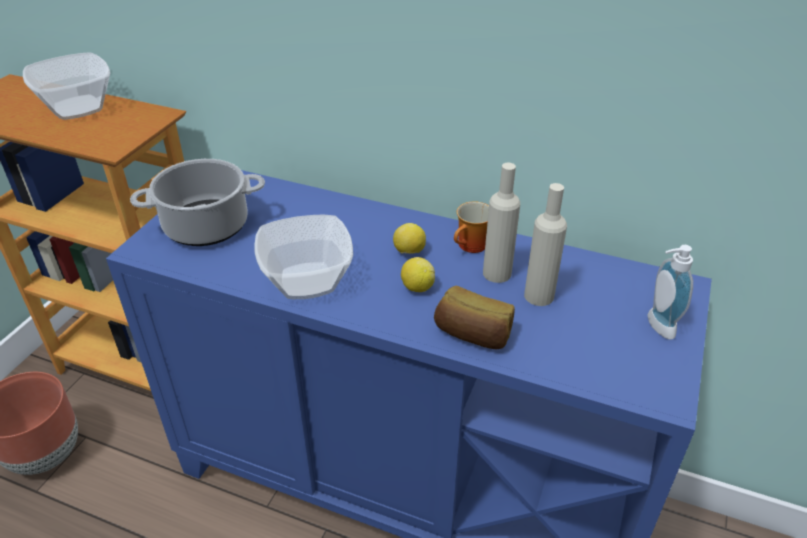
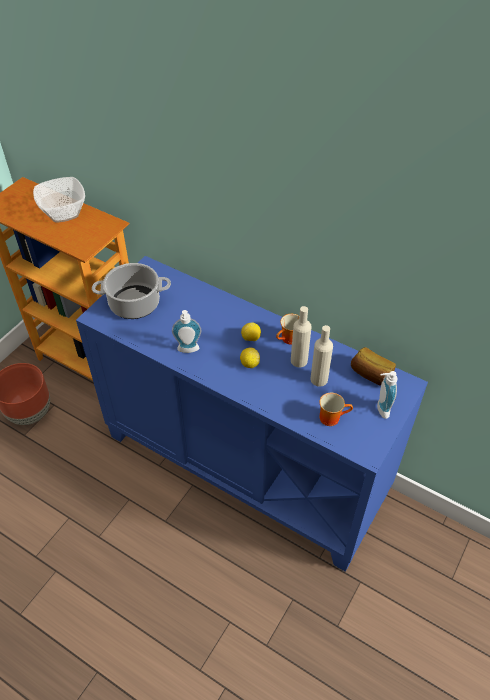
camera: 10 degrees right, 10 degrees up
(308, 280) = (188, 350): bowl -> soap dispenser
(472, 334) = (273, 399): bread -> bread (370, 375)
(581, 348) = (331, 416): none -> mug

